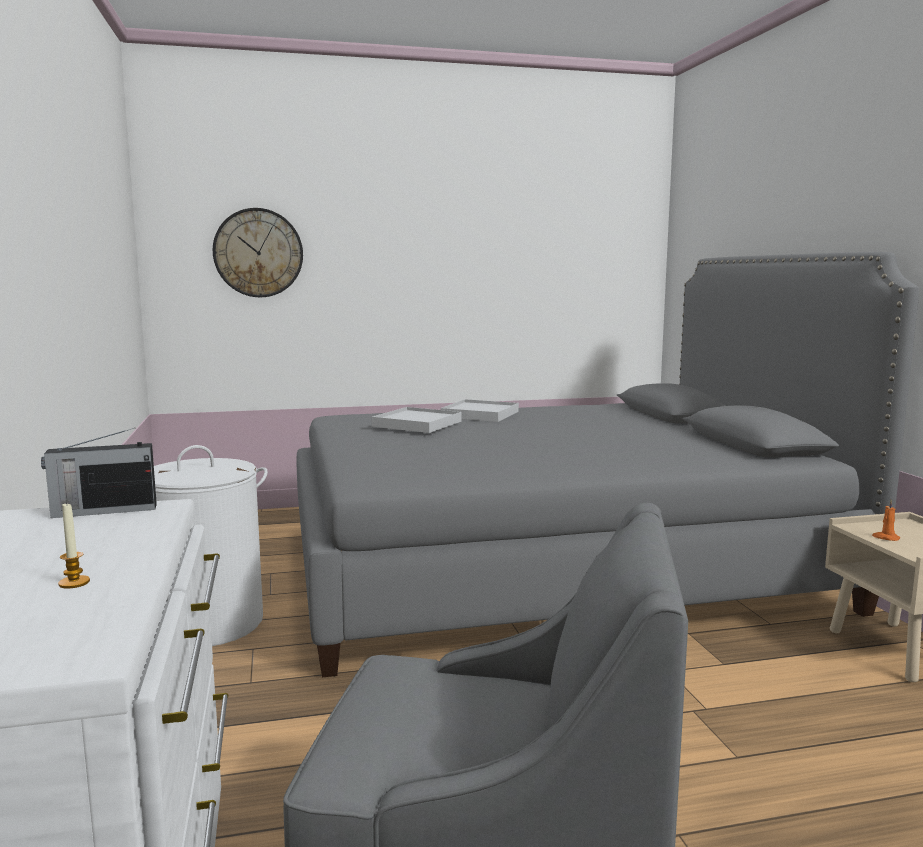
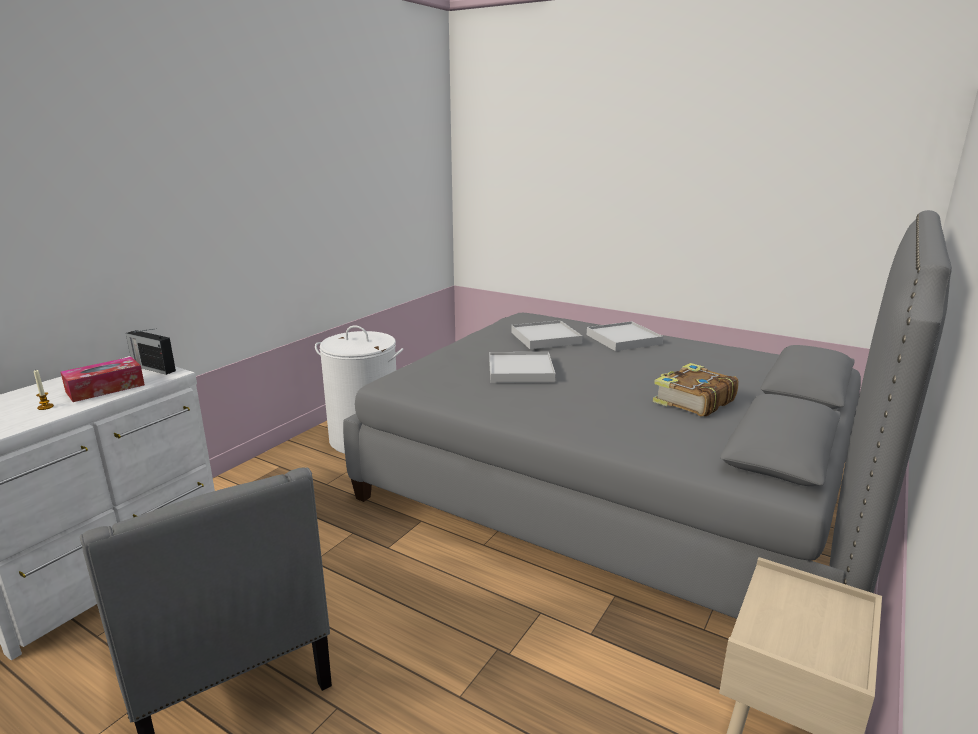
camera: 45 degrees right, 10 degrees up
(106, 542) = (105, 388): none -> tissue box
(258, 253) = (524, 173): wall clock -> none
(464, 448) = (520, 371): none -> white tray
(639, 435) = (692, 401): none -> book
(885, 538) = (772, 605): orange candle -> none

